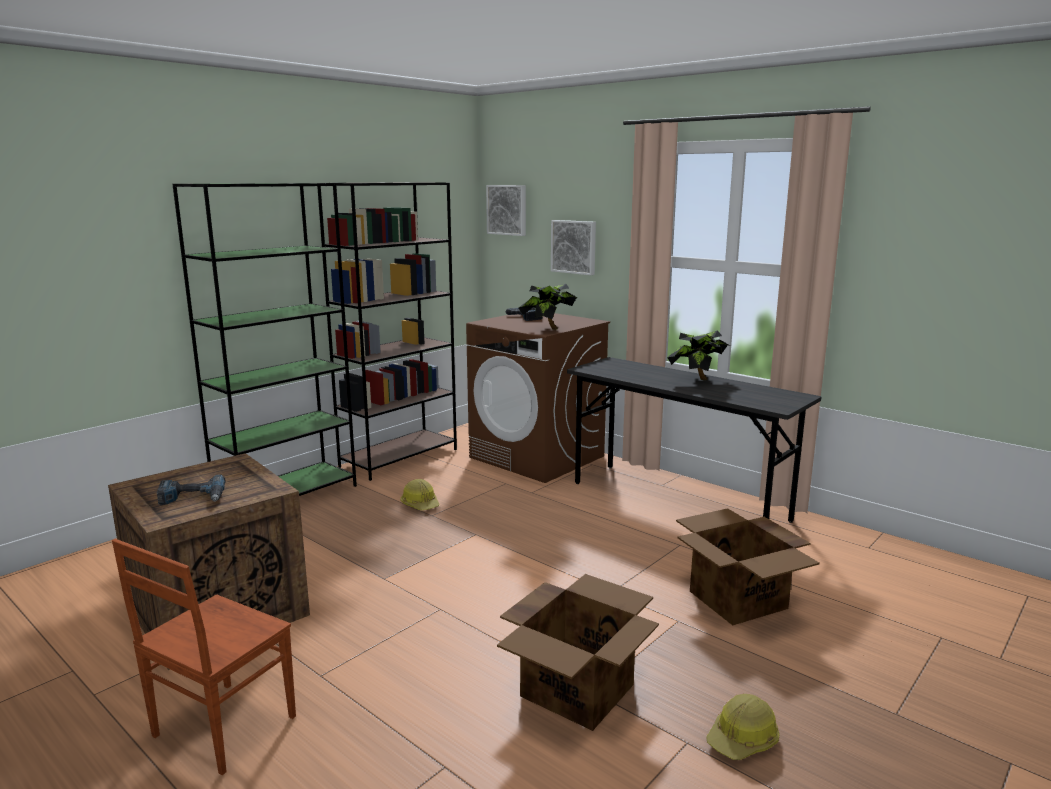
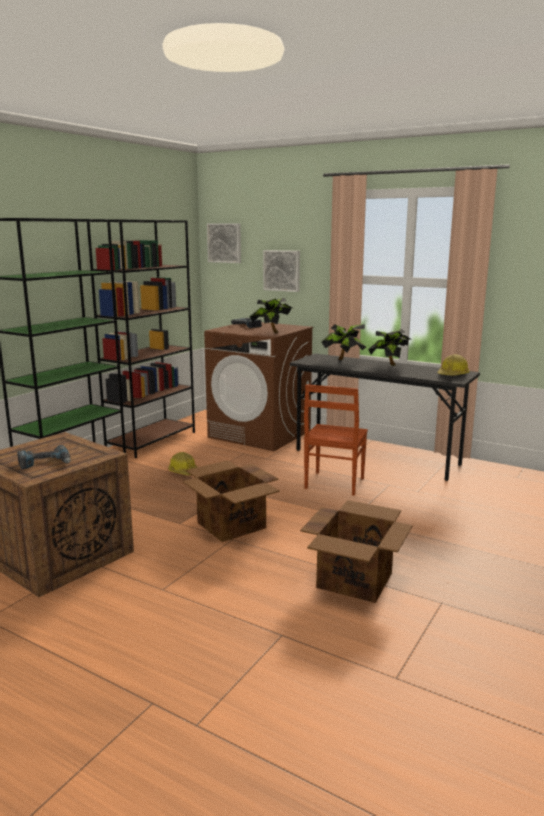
camera: 10 degrees left, 0 degrees up
(221, 727) = (102, 629): brown chair -> brown chair (333, 483)
(640, 369) = (344, 360): none -> potted plant
(738, 600) = (442, 516): cardboard box -> cardboard box (231, 525)
(742, 739) = (476, 597): hard hat -> hard hat (452, 375)

